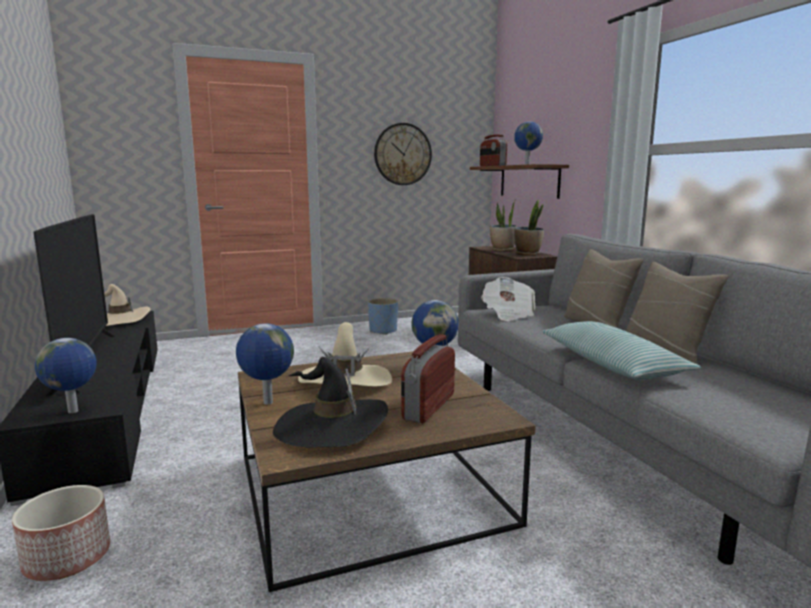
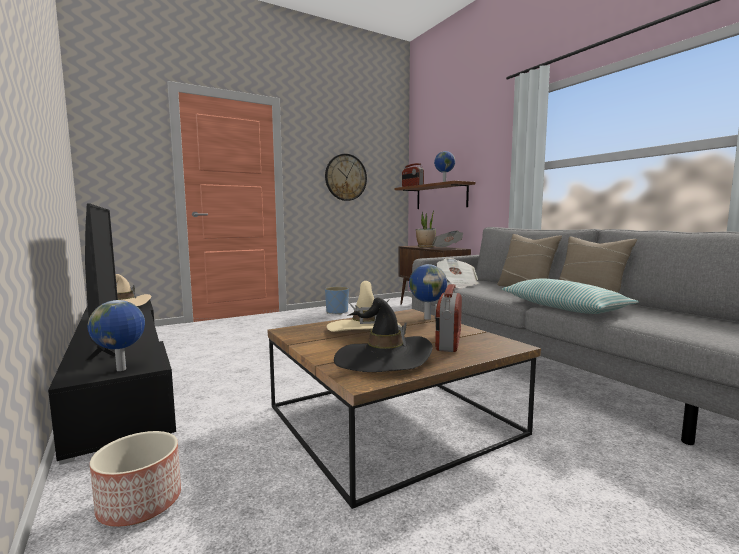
camera: 10 degrees left, 5 degrees down
(267, 403) = (313, 347): globe -> none
(528, 254) = (447, 248): potted plant -> newspaper

